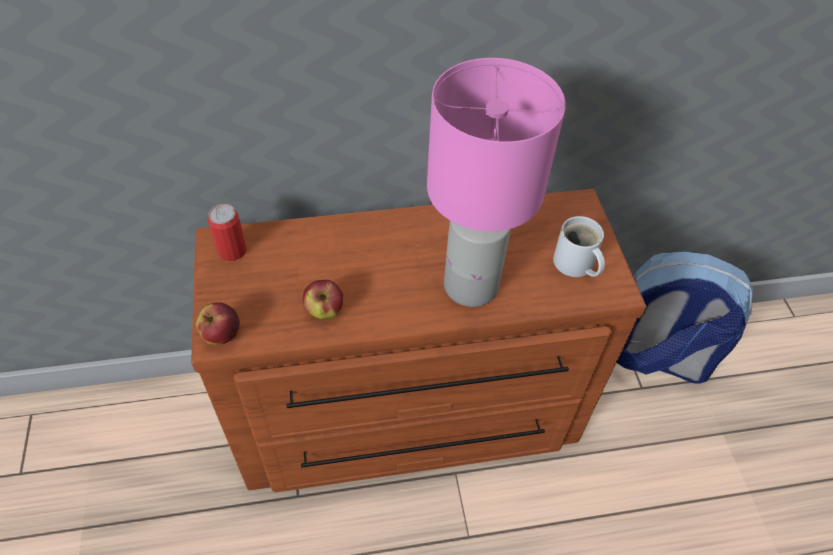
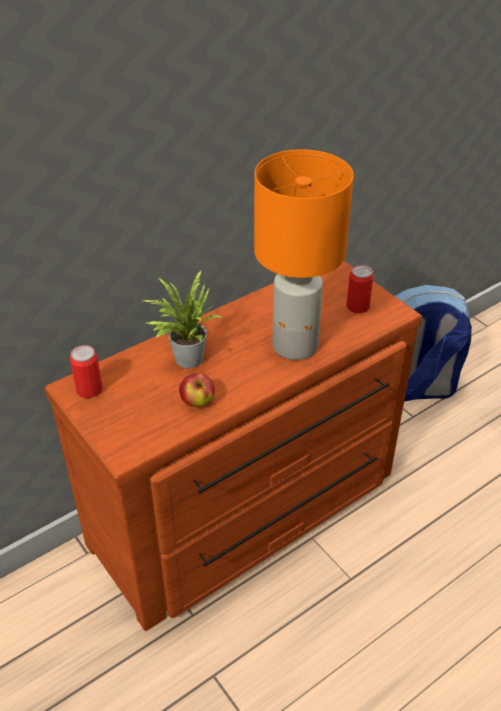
camera: 25 degrees left, 10 degrees down
(222, 335) = (127, 449): apple -> none
(346, 253) = (185, 358): none -> potted plant
(472, 287) = (296, 346): pink table lamp -> orange table lamp
(574, 265) = (357, 307): white mug -> can

